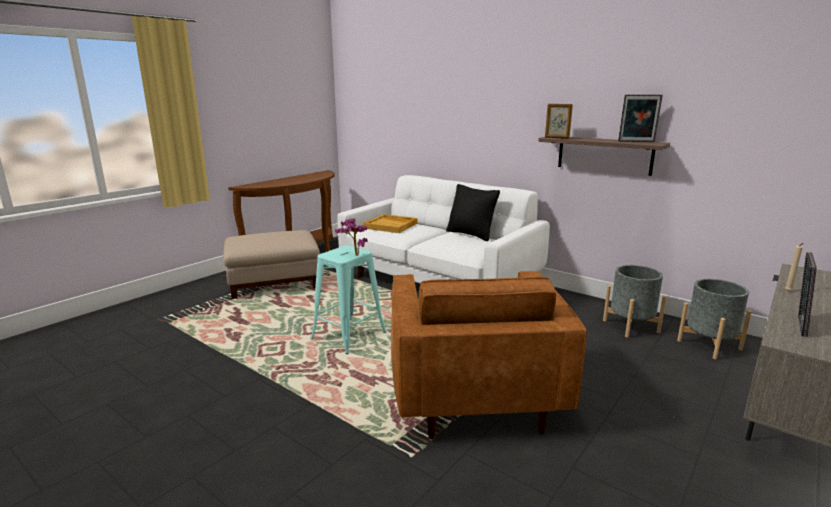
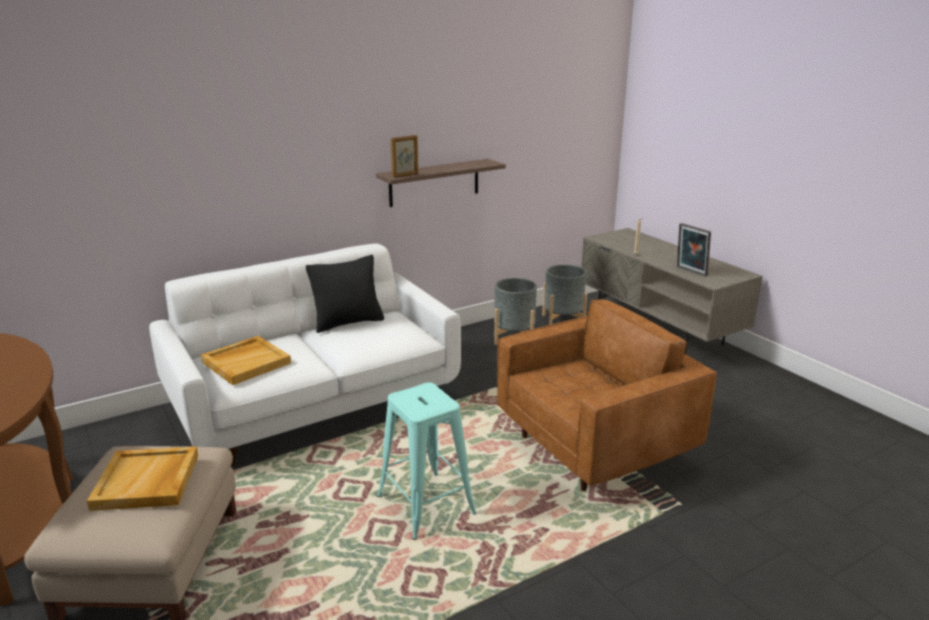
camera: 70 degrees left, 5 degrees up
(273, 238) = (147, 482): none -> beige tray
(354, 255) = (437, 394): potted plant -> none
(473, 395) = (595, 448): brown armchair -> brown armchair turned 45 degrees counterclockwise
(636, 142) = (473, 164): picture frame -> none

